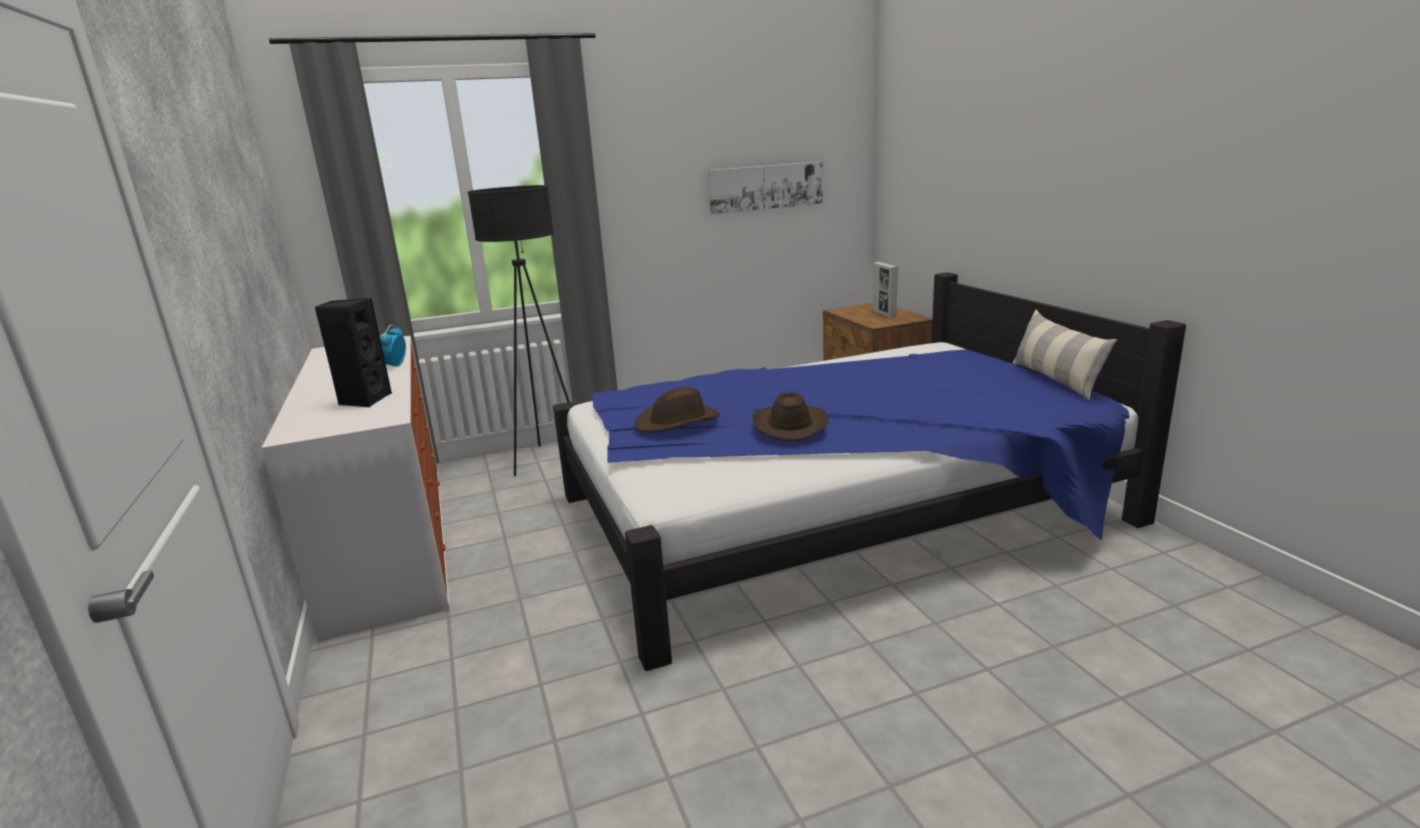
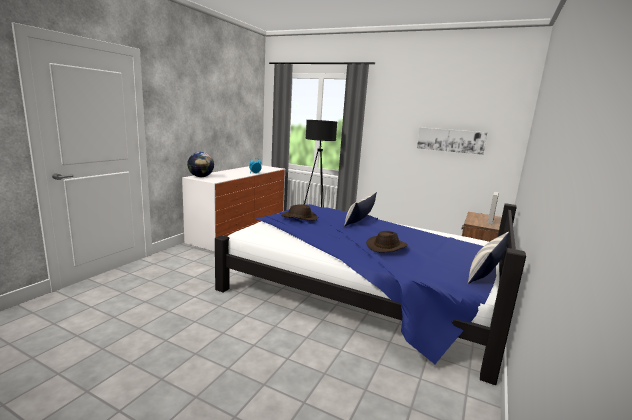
camera: 45 degrees right, 5 degrees down
(311, 424) = (201, 177): none -> globe
(364, 400) = (224, 176): black speaker -> none
(758, 383) = (359, 220): none -> pillow
(789, 425) = (322, 232): brown hat -> brown hat (387, 247)

